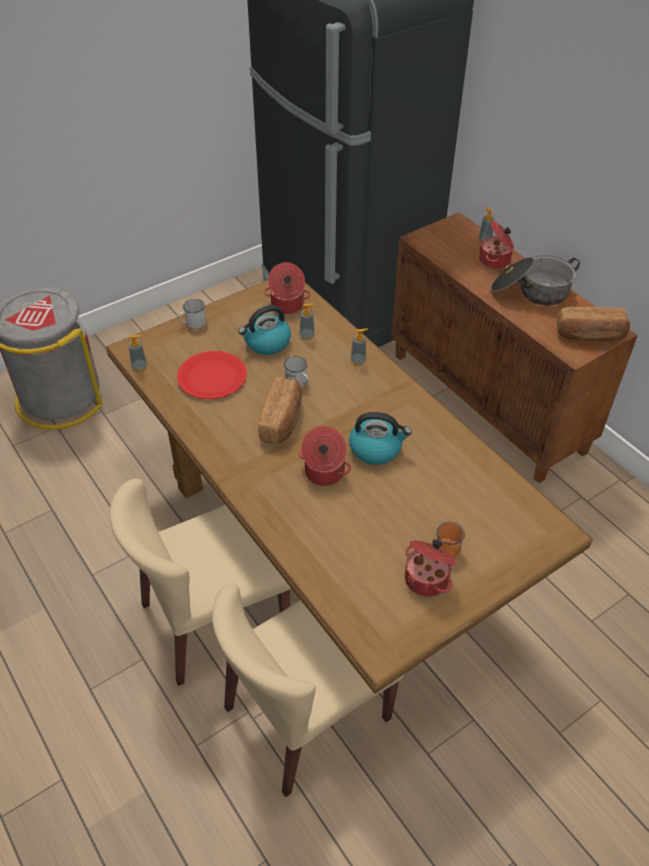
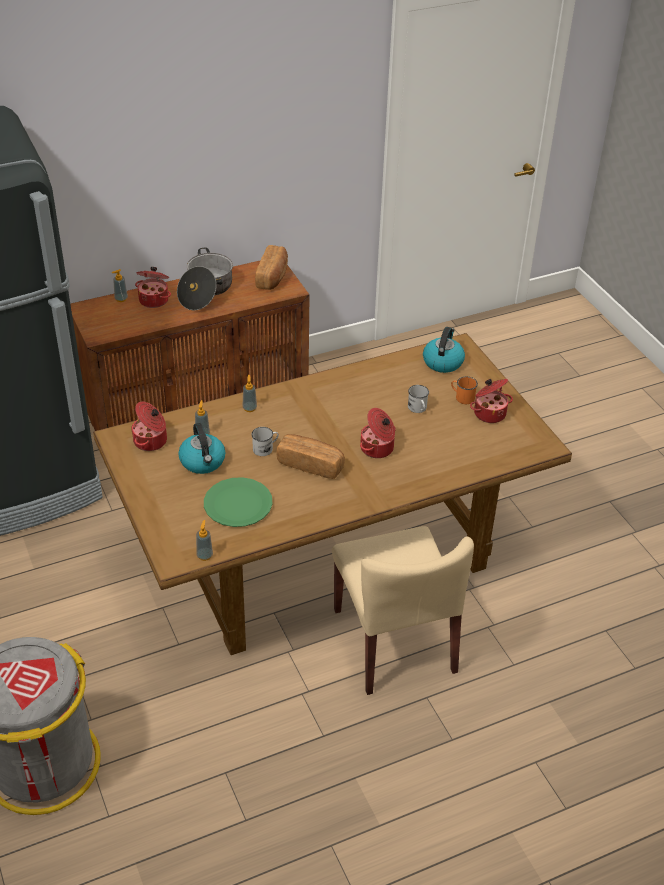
camera: 80 degrees left, 5 degrees down
(193, 323) = (151, 511): white mug -> white mug (418, 409)
(212, 377) = (238, 504): red plate -> green plate
(306, 714) = (494, 590): beige chair -> none
(376, 448) = (358, 415): kettle -> kettle (442, 362)

